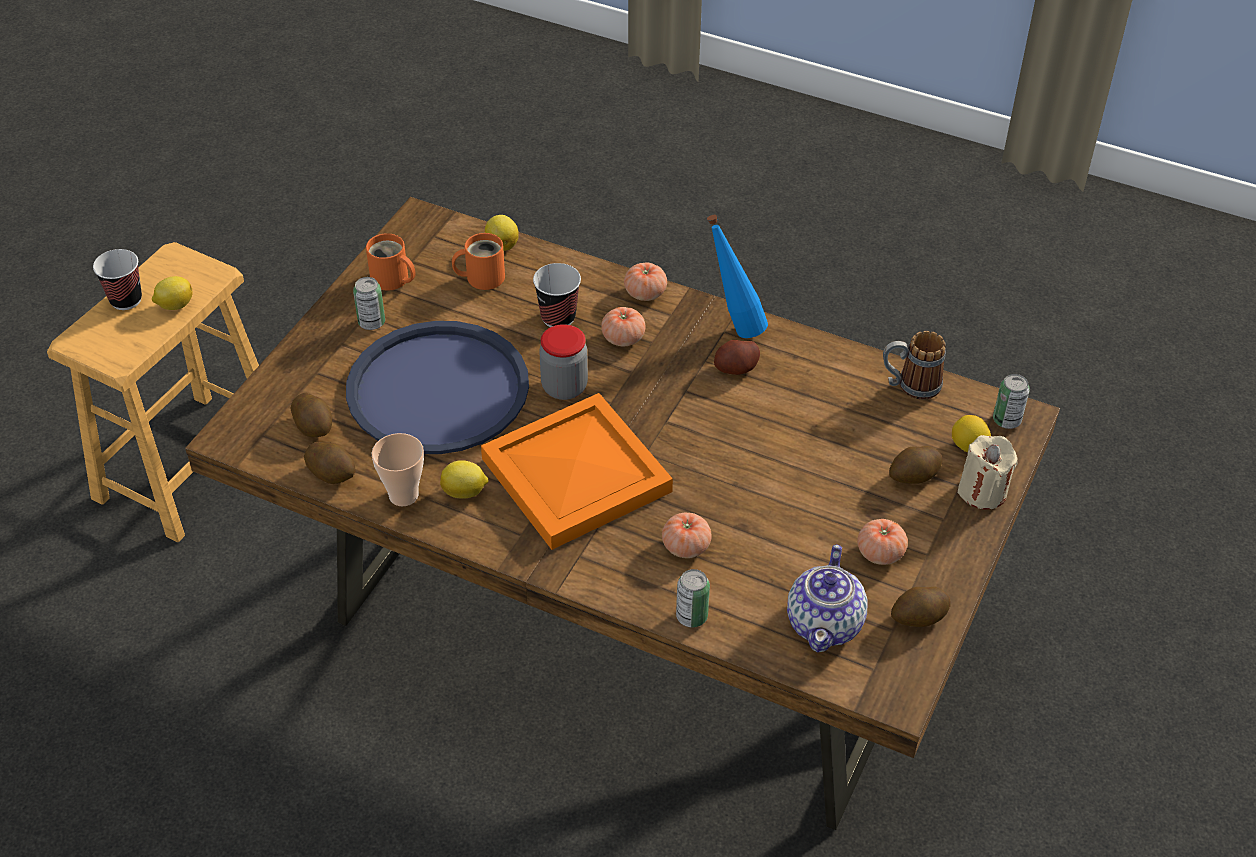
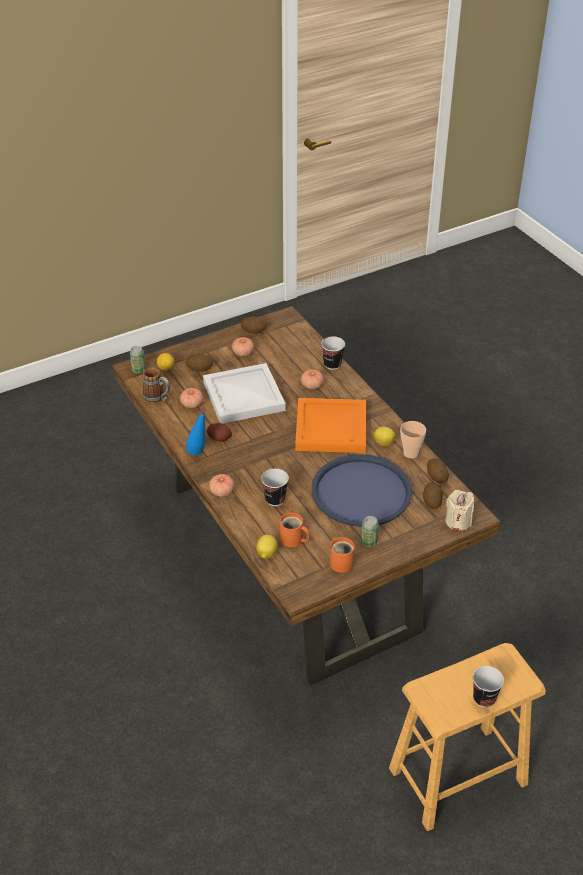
camera: 145 degrees left, 5 degrees down
(175, 305) = (456, 678): lemon -> none
(564, 387) = (302, 465): jar -> none
(623, 338) = (254, 475): tomato -> tomato (192, 404)
(691, 616) = (332, 364): can -> cup
(780, 463) = (244, 395): none -> white tray
(825, 623) = (287, 343): teapot -> none
(982, 491) = (181, 353): beige candle -> beige candle (458, 521)

